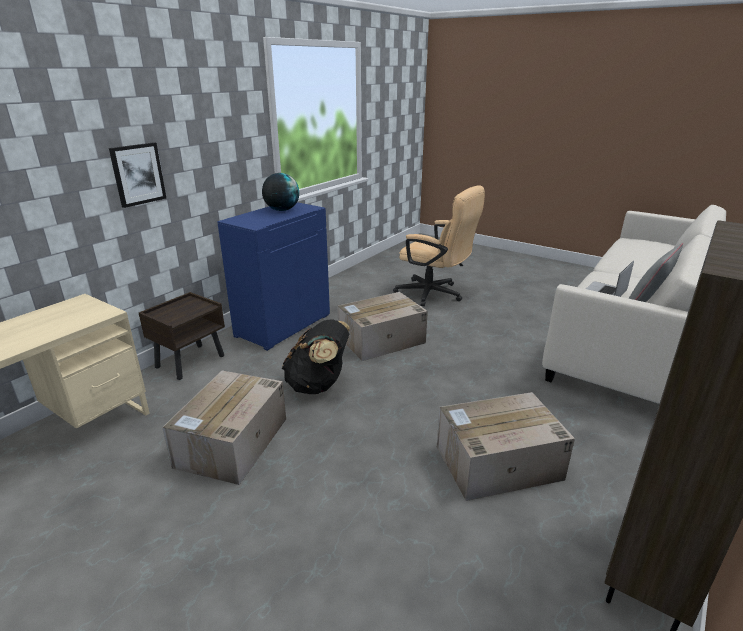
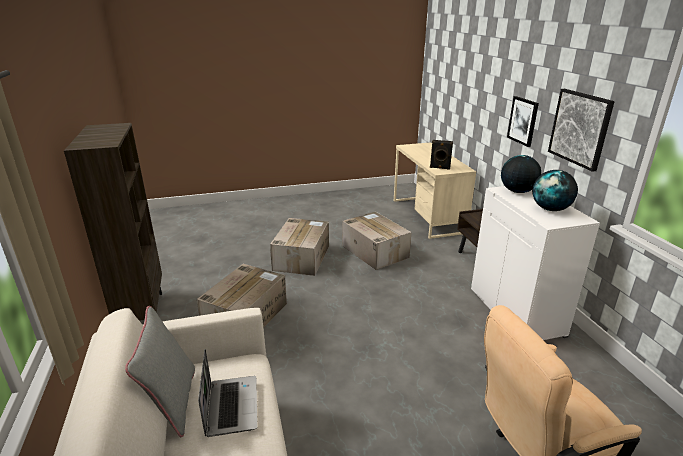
camera: 130 degrees right, 0 degrees up
(83, 317) = (439, 168): none -> black speaker
(217, 146) = (580, 128): none -> picture
(251, 221) = (517, 191): none -> globe
(283, 325) = (517, 312): blue cabinet -> white cabinet
(318, 385) = (398, 292): black backpack -> none
(380, 340) = (437, 351): cardboard box -> cardboard box (301, 257)

